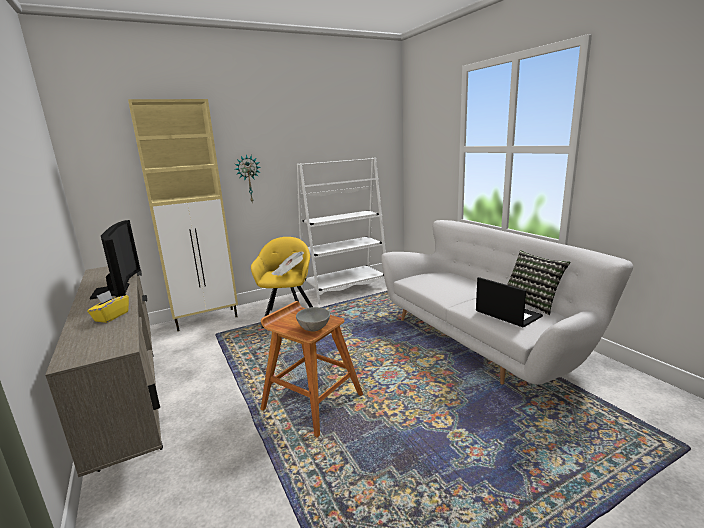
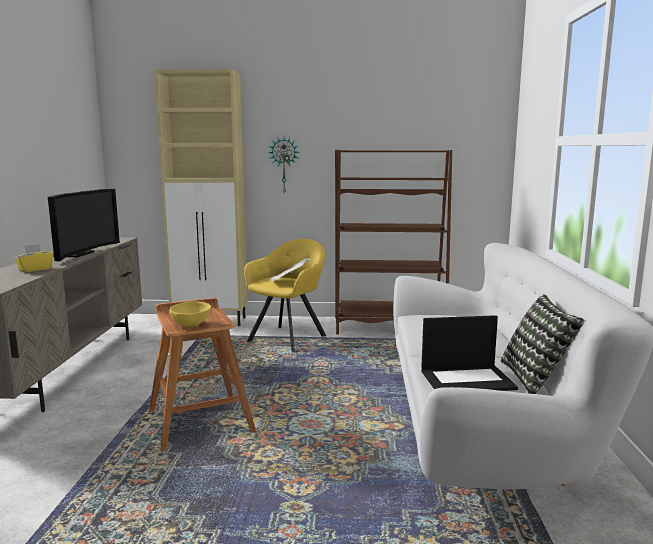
camera: 30 degrees right, 5 degrees down
(314, 328) = (192, 325): grey bowl -> yellow bowl
(345, 289) = (389, 326): white bookcase -> brown bookcase
(507, 314) = (467, 379): laptop -> laptop turned 90 degrees clockwise

